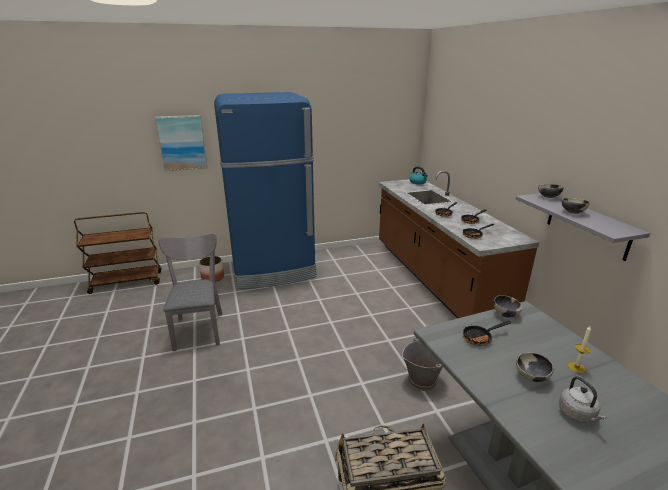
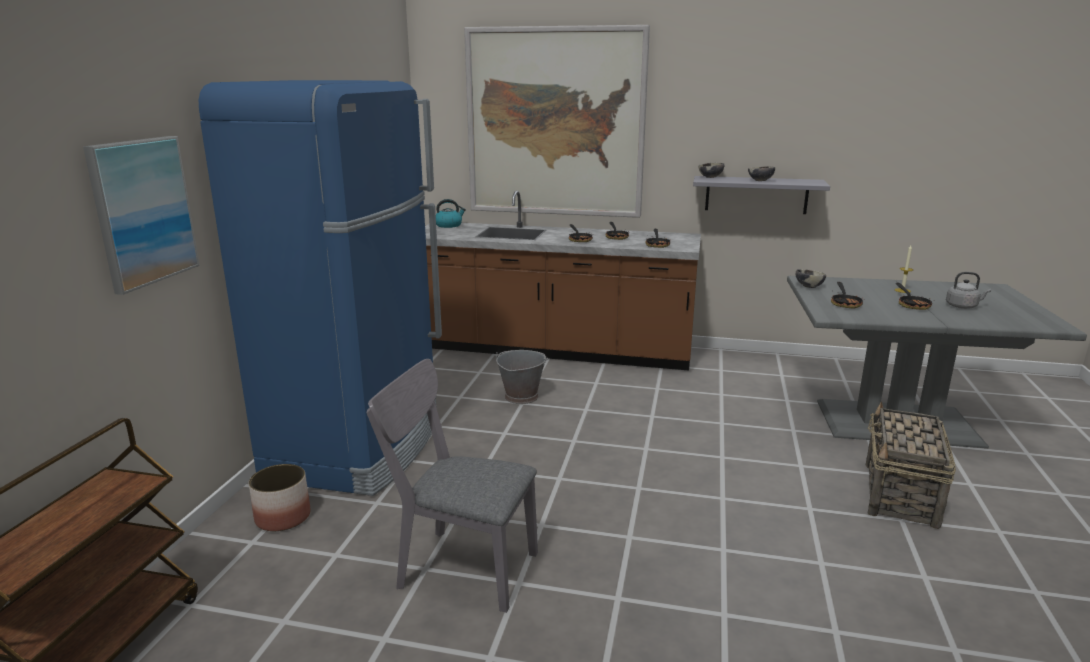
camera: 60 degrees left, 5 degrees down
(422, 380) = (740, 421): grey bucket -> grey bucket (521, 396)
(477, 129) = (555, 123): none -> picture
(531, 377) = (912, 305): bowl -> frying pan

